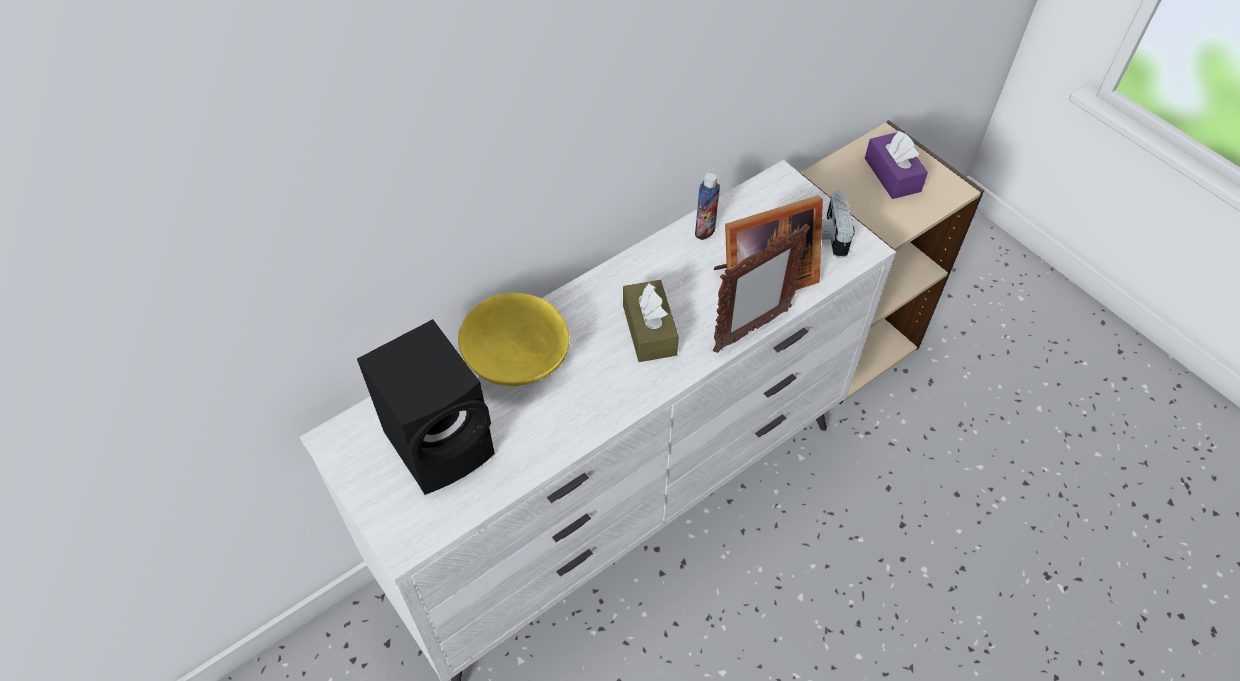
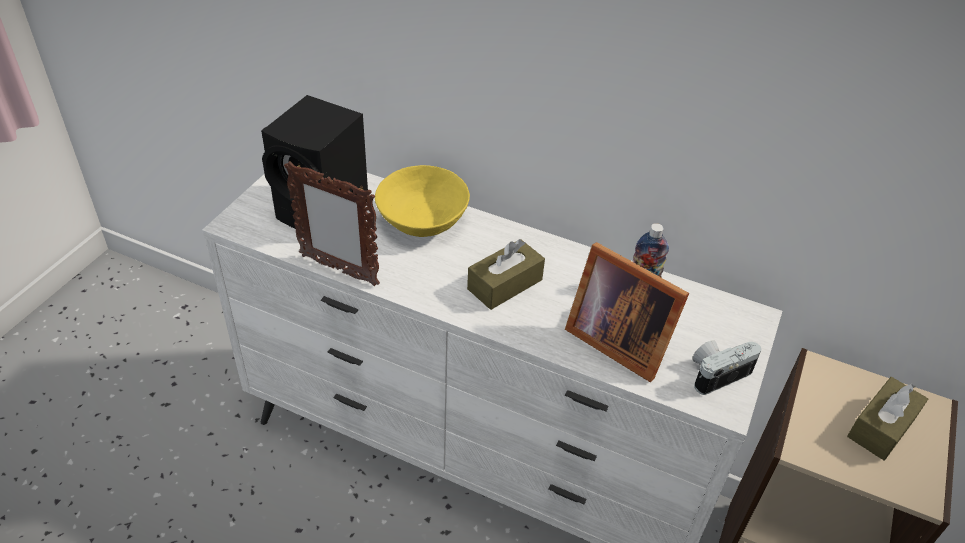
camera: 60 degrees right, 10 degrees down
(751, 331) = (554, 350): picture frame -> picture frame (338, 270)
(892, 175) = (881, 427): purple tissue box -> brown tissue box

